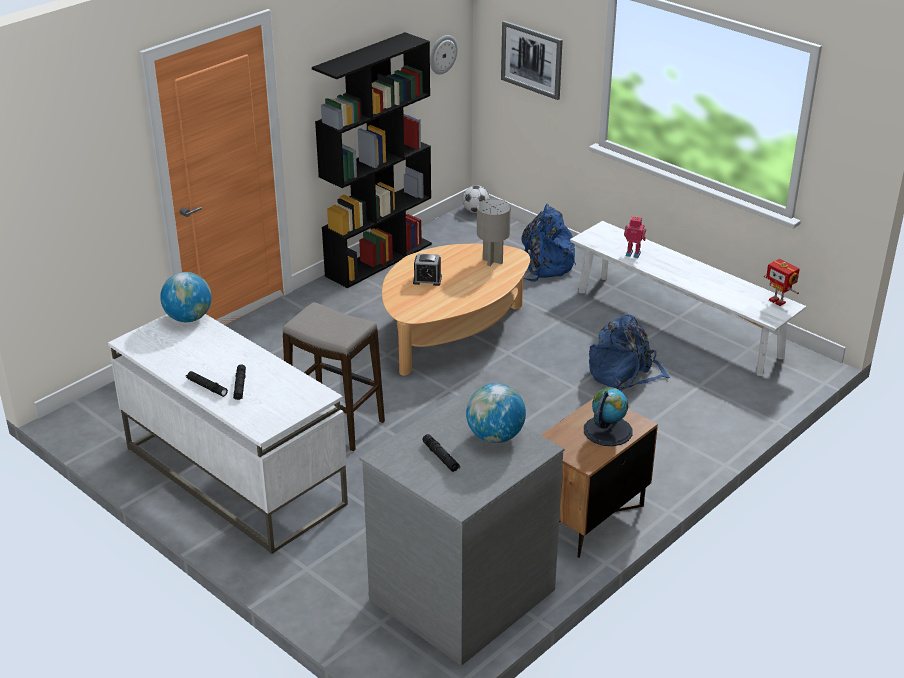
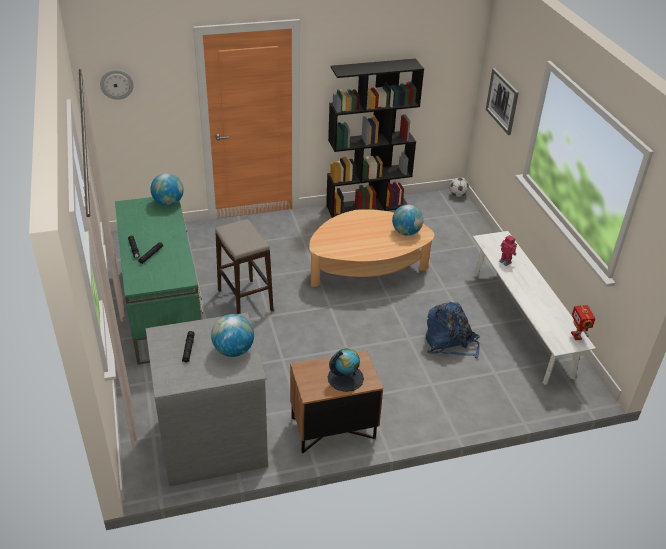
camera: 30 degrees right, 5 degrees up
(234, 475) = (163, 308): white desk -> green desk
(427, 280) = (353, 230): alarm clock -> none
(442, 54) = (449, 81): wall clock -> wall clock (116, 84)
(493, 261) = (406, 232): grey table lamp -> globe
(544, 266) = (467, 248): blue backpack -> none

